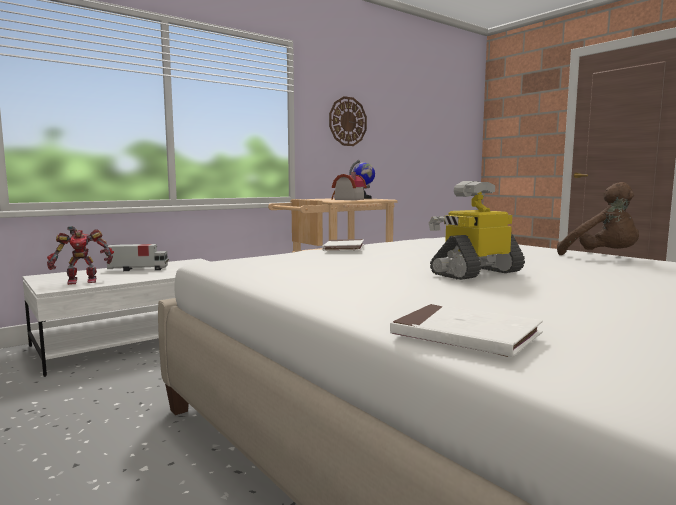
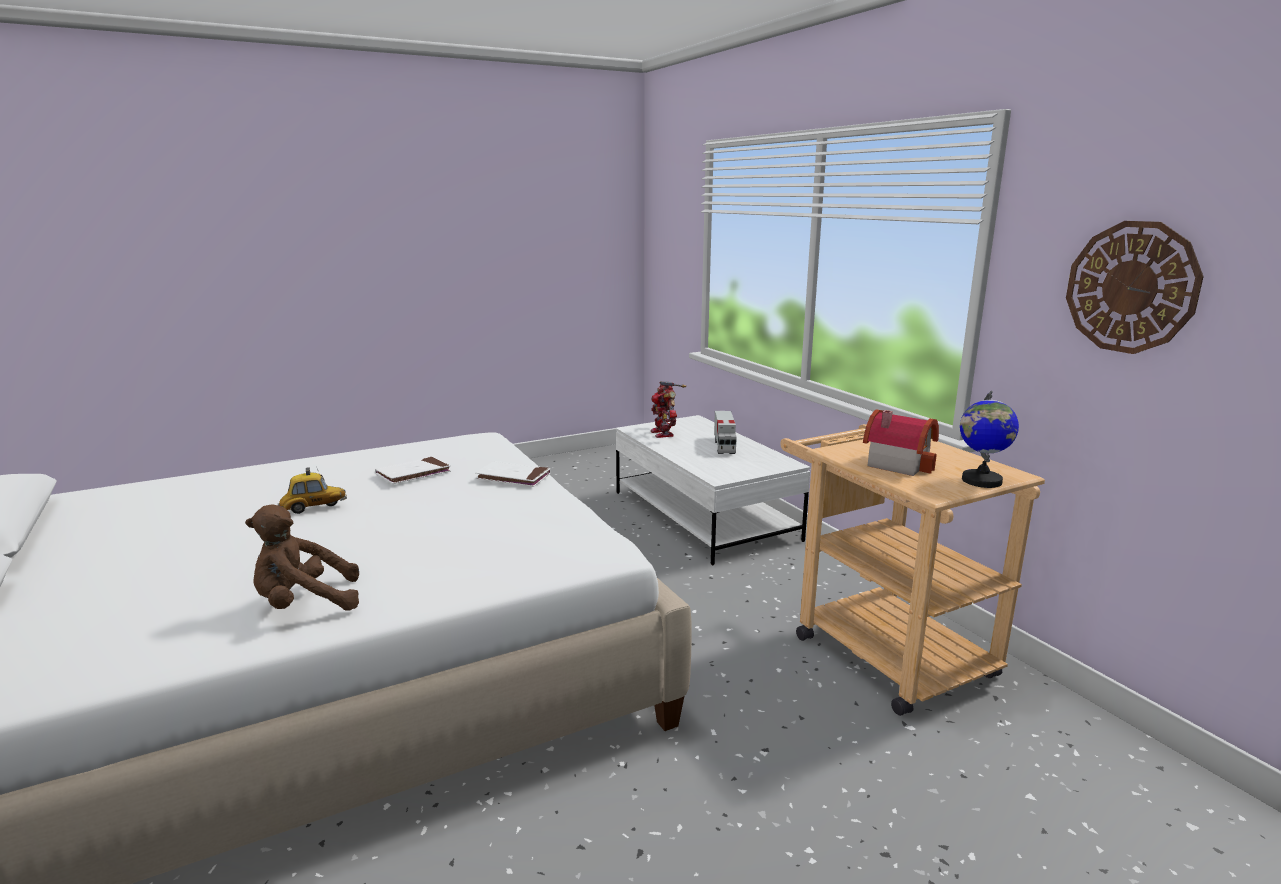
camera: 100 degrees right, 10 degrees up
(464, 336) = (194, 479): white book -> white book (413, 474)
(475, 273) = (313, 508): toy robot -> toy car

